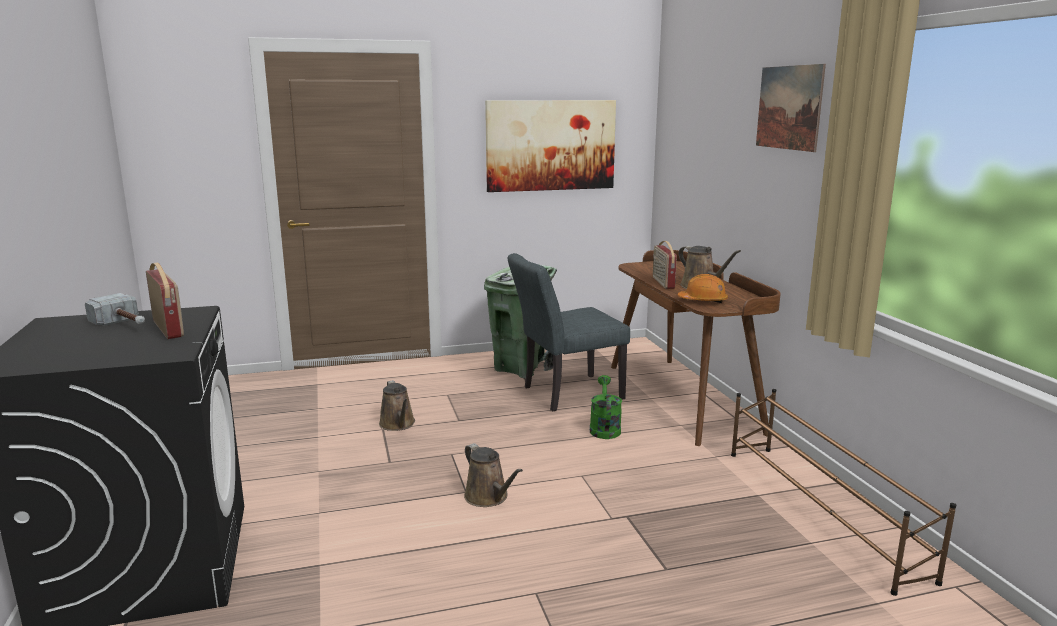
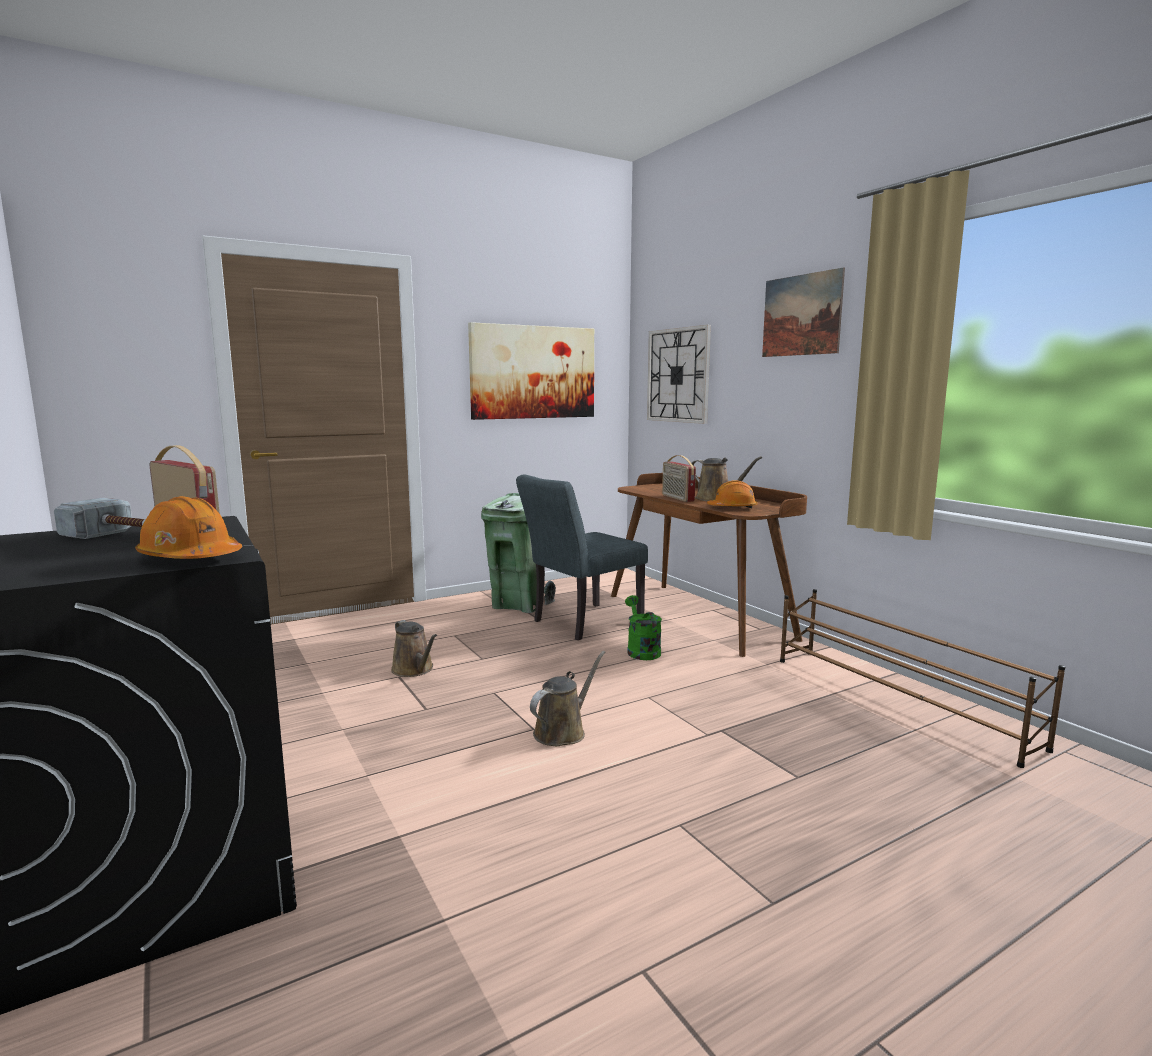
camera: 15 degrees left, 5 degrees down
(150, 354) = (190, 558): none -> orange hard hat
(488, 497) = (563, 731): brown watering can -> brown watering can turned 90 degrees counterclockwise
(691, 152) = (678, 375): none -> wall clock

